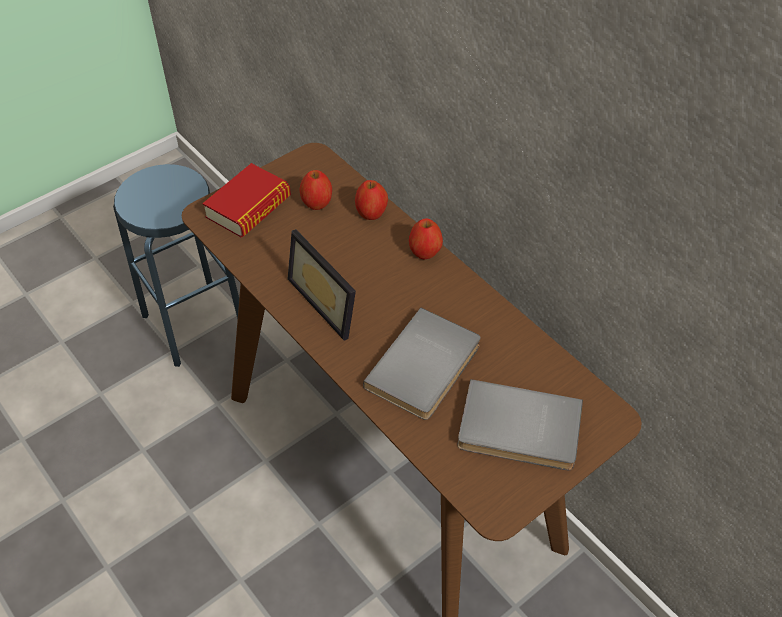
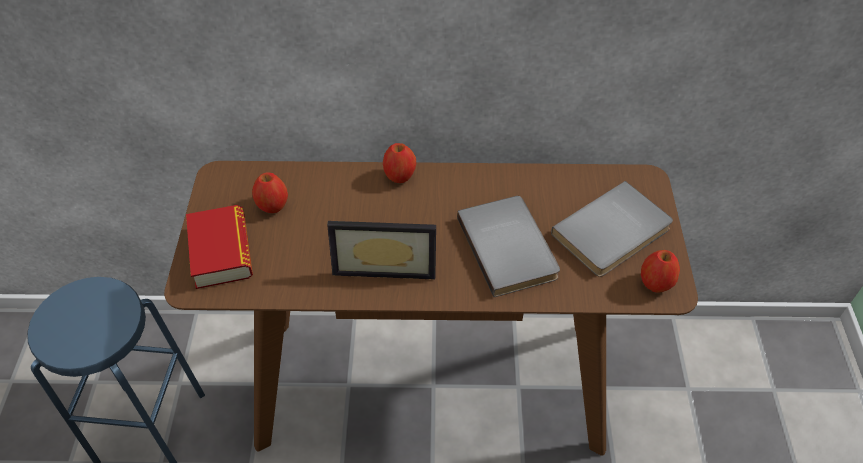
camera: 50 degrees left, 0 degrees up
(371, 213) = (324, 181): apple -> apple (656, 283)

